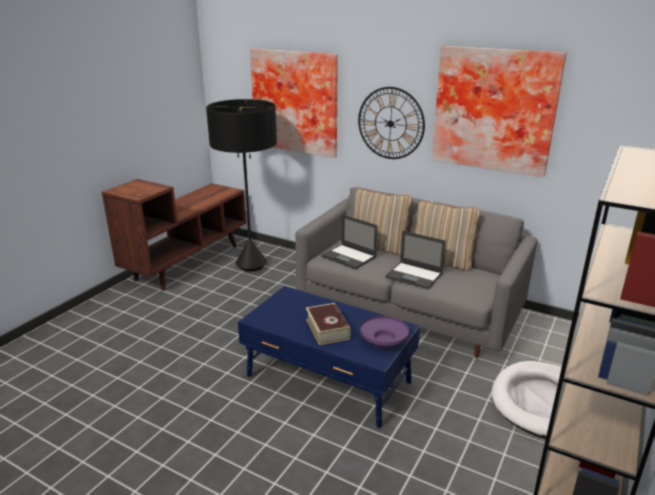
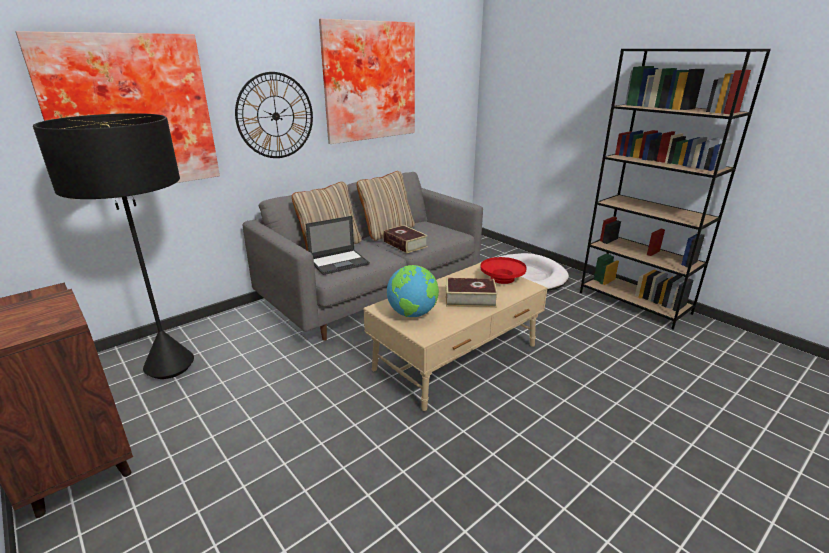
camera: 70 degrees left, 0 degrees up
(284, 307) = (413, 314): none -> globe
(329, 379) = (457, 357): blue coffee table -> beige coffee table
(384, 341) = (502, 278): purple bowl -> red bowl
(415, 275) = (405, 244): laptop -> book

